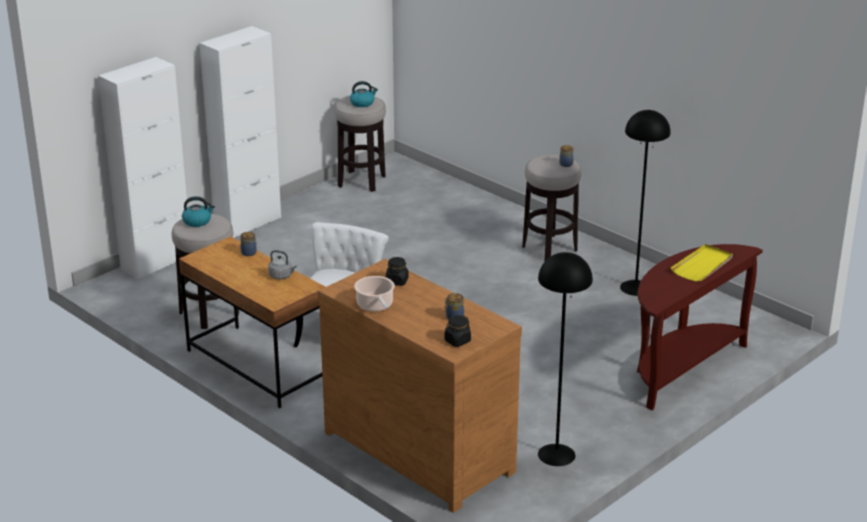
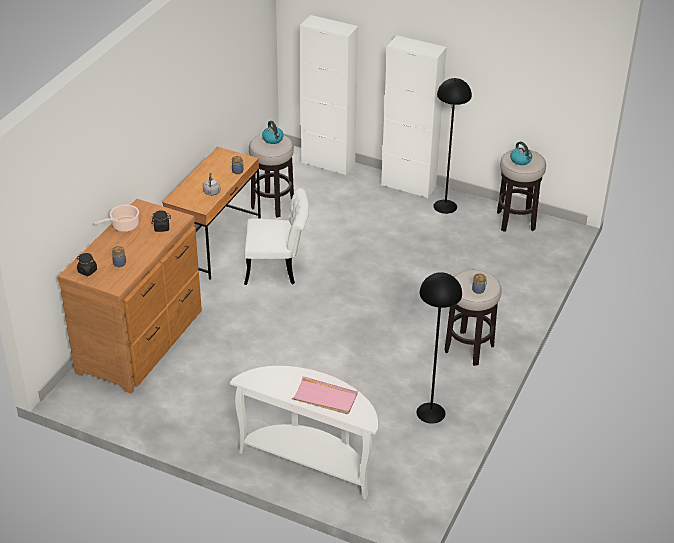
camera: 70 degrees right, 10 degrees up
(556, 455) = (159, 410): black floor lamp -> black floor lamp (445, 206)
(681, 368) = (311, 462): brown console table -> white console table
(702, 265) = (325, 398): yellow tray -> pink tray

